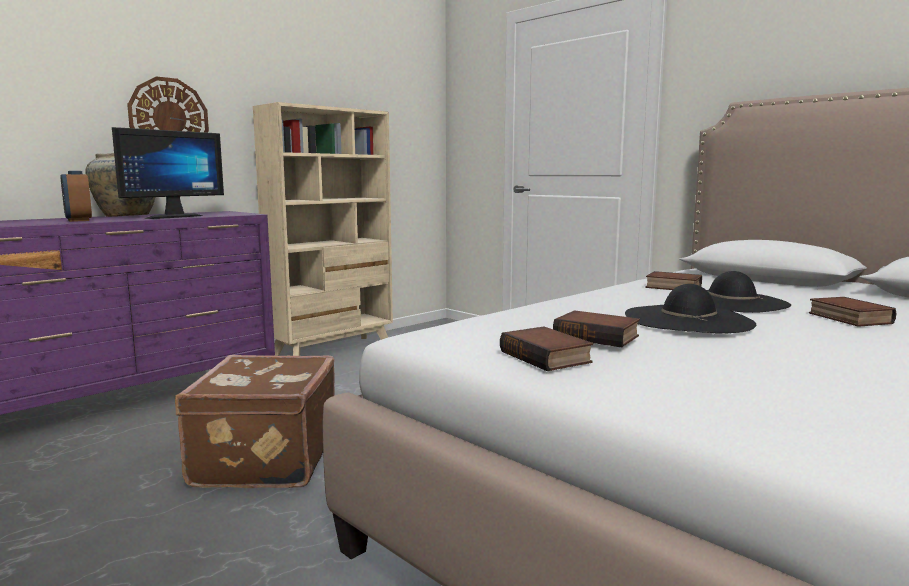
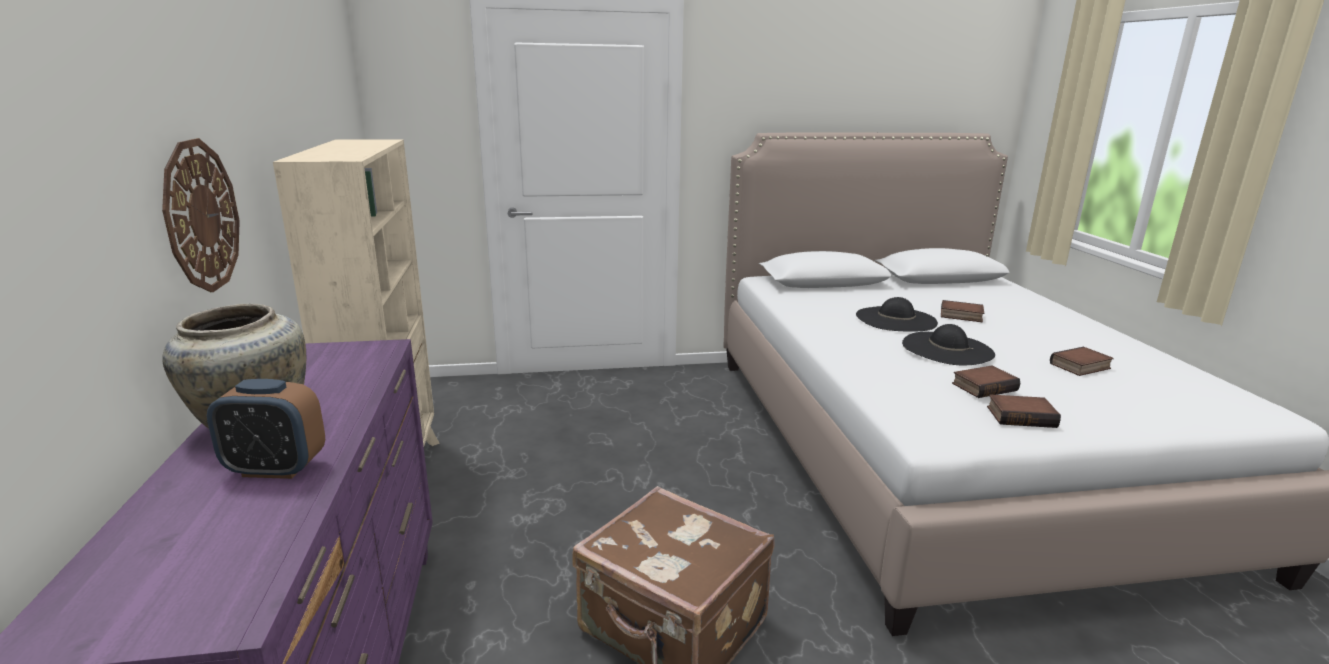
camera: 55 degrees left, 10 degrees up
(170, 217) = (345, 396): monitor -> none
(672, 287) = (826, 312): book -> book (1080, 367)

